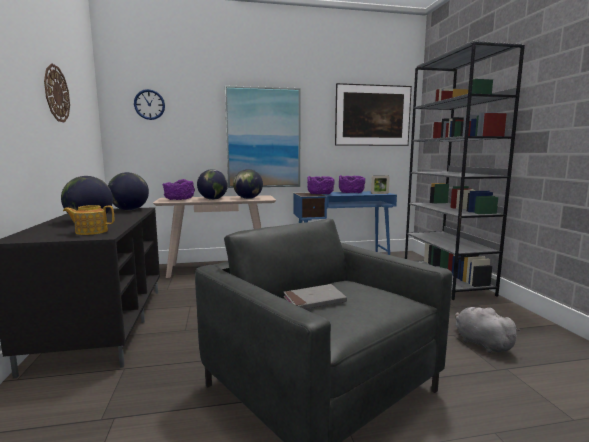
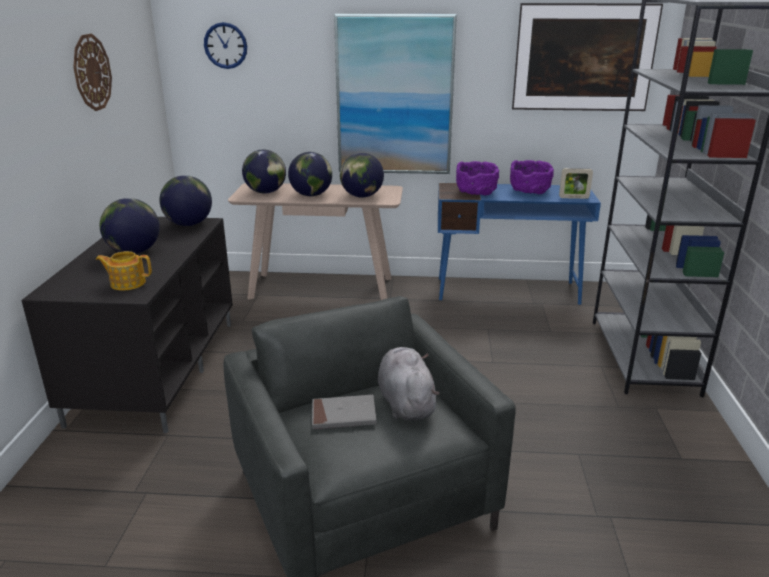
camera: 15 degrees right, 15 degrees up
(179, 199) = (266, 192): purple bowl -> globe
(481, 343) = (607, 473): grey plush toy -> grey plush toy (405, 402)

